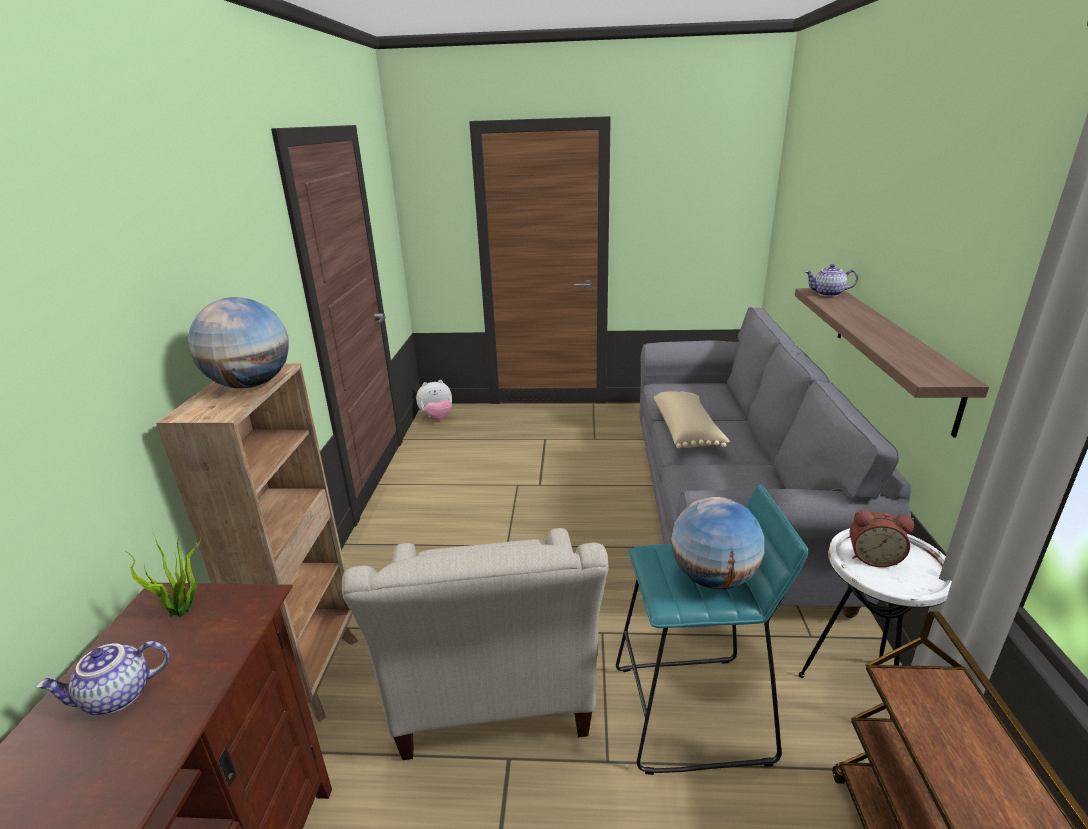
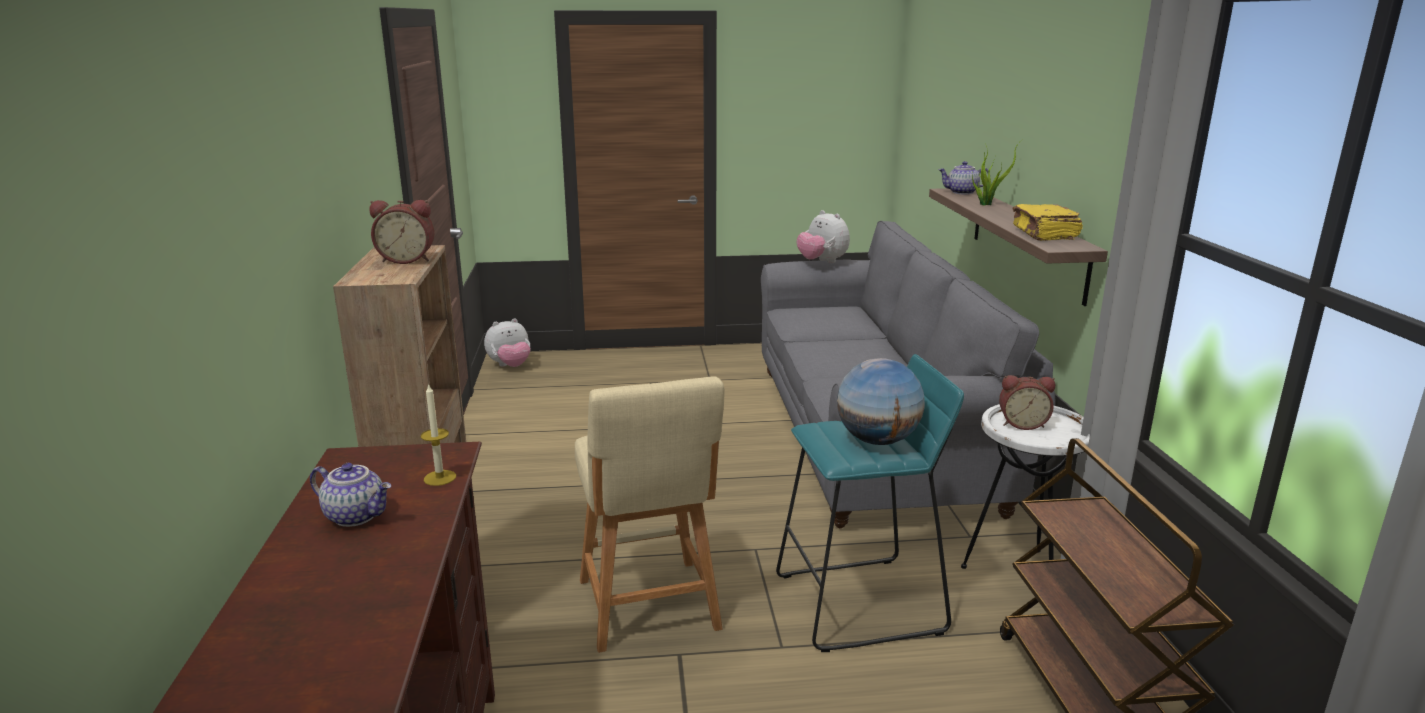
camera: 10 degrees left, 5 degrees down
(117, 697) = (357, 515): teapot -> teapot turned 120 degrees counterclockwise
(183, 610) = (381, 462): potted plant -> potted plant (987, 204)
(225, 641) = (440, 478): none -> candle
(251, 384) = (407, 260): globe -> alarm clock
(493, 697) = (649, 609): beige armchair -> beige stool
(687, 431) = (824, 349): beige pillow -> none
(695, 343) = (822, 262): none -> plush toy
(913, 356) = (1044, 234): none -> yellow book

